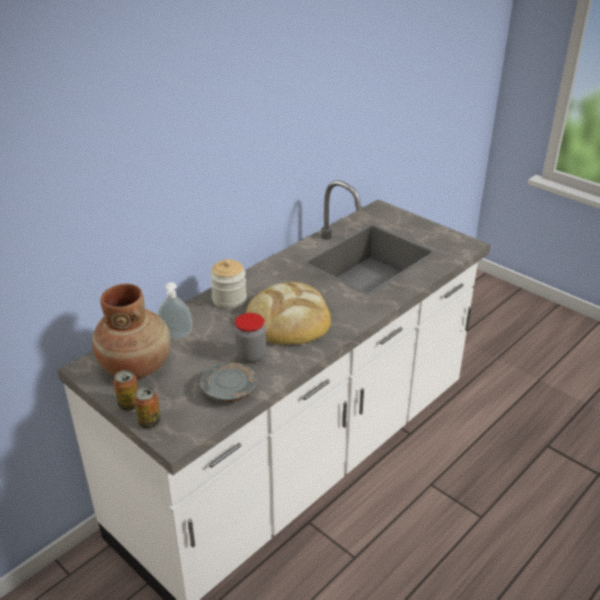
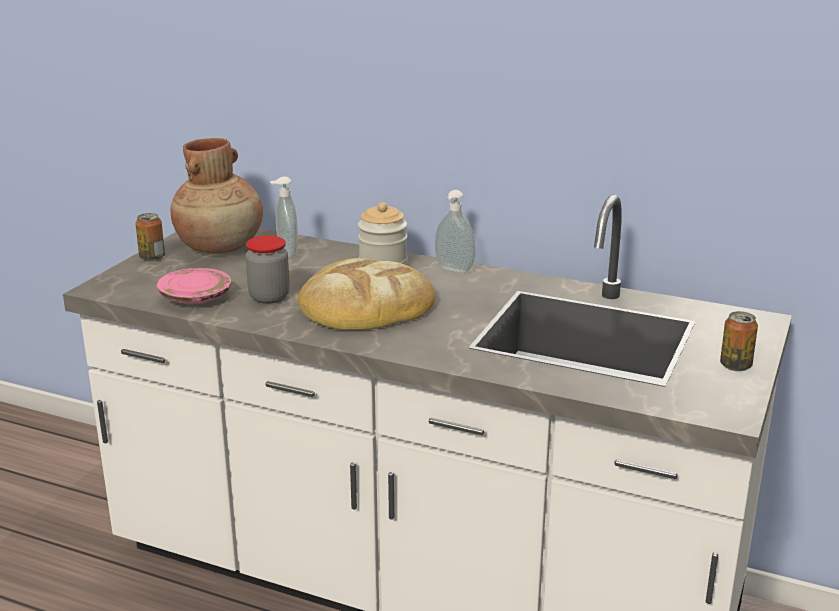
camera: 70 degrees right, 10 degrees down
(149, 422) = (126, 271): can -> can (735, 366)
(229, 390) = (195, 297): grey plate -> pink plate
(257, 276) = (453, 270): none -> soap dispenser

